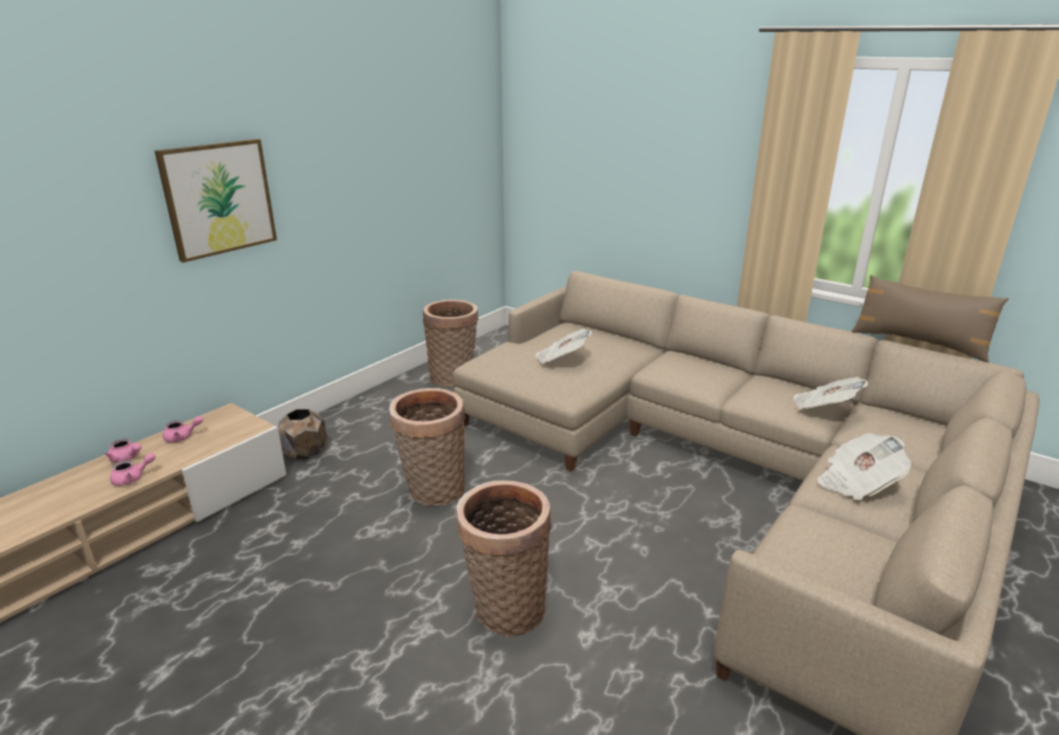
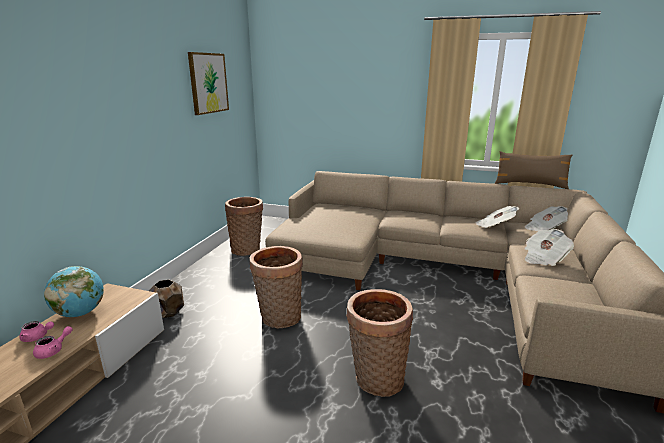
camera: 20 degrees left, 5 degrees down
(182, 437) = (80, 313): pink teapot -> globe
(219, 198) = (92, 124): picture -> picture (208, 83)
(561, 359) = (333, 222): newspaper -> newspaper (544, 228)

